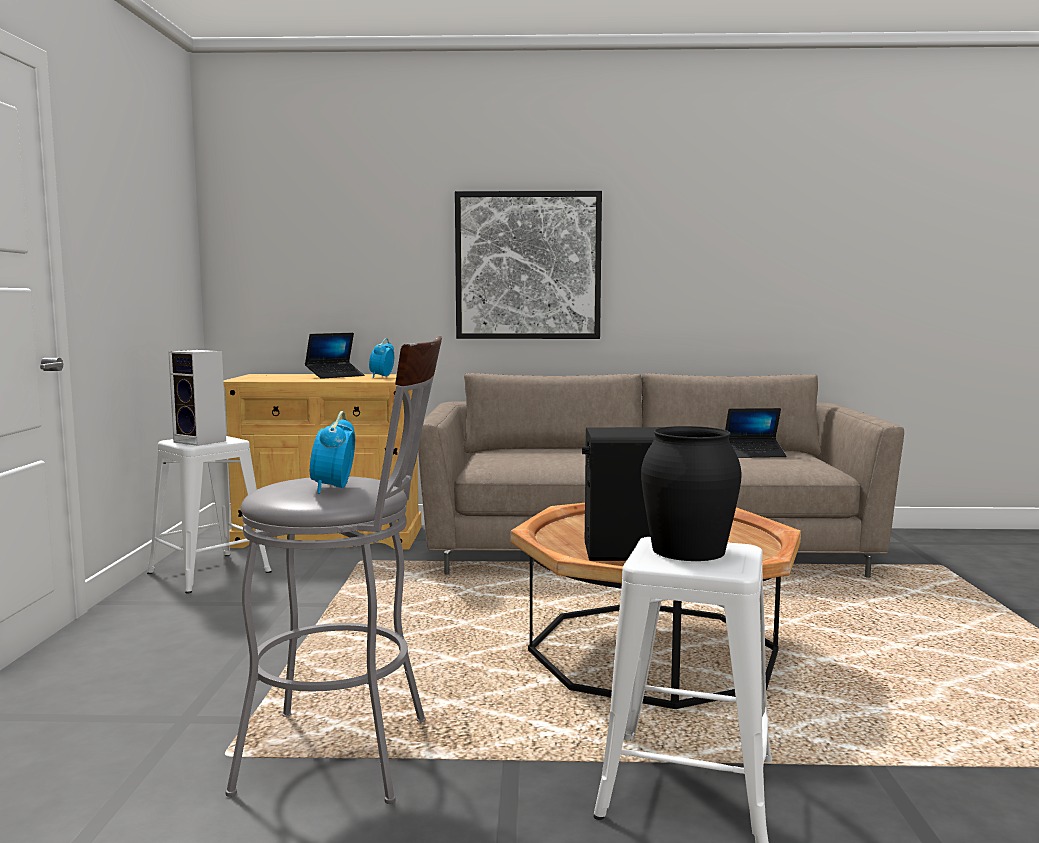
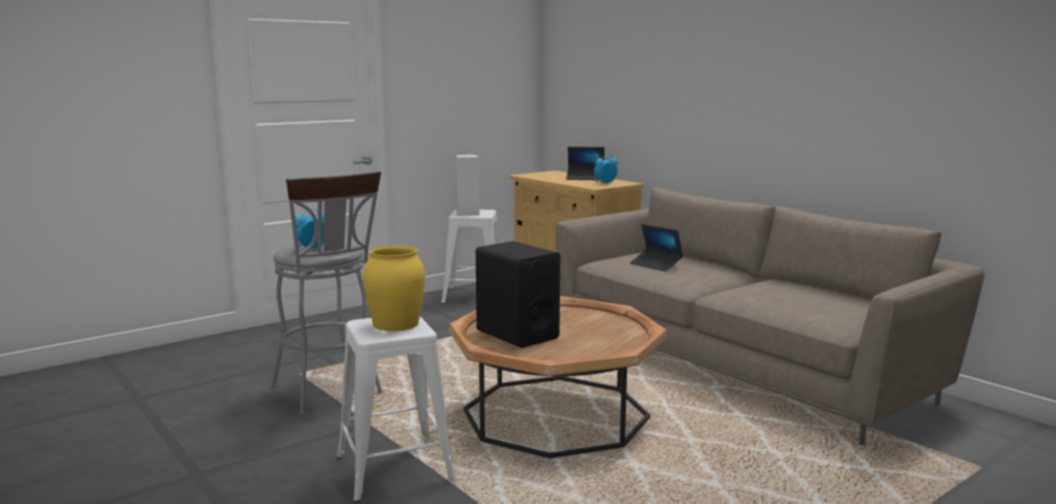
camera: 50 degrees right, 5 degrees up
(528, 266) = (721, 100): picture -> none
(687, 550) = (396, 323): black vase -> yellow vase
(754, 454) = (825, 299): laptop -> laptop (656, 265)

